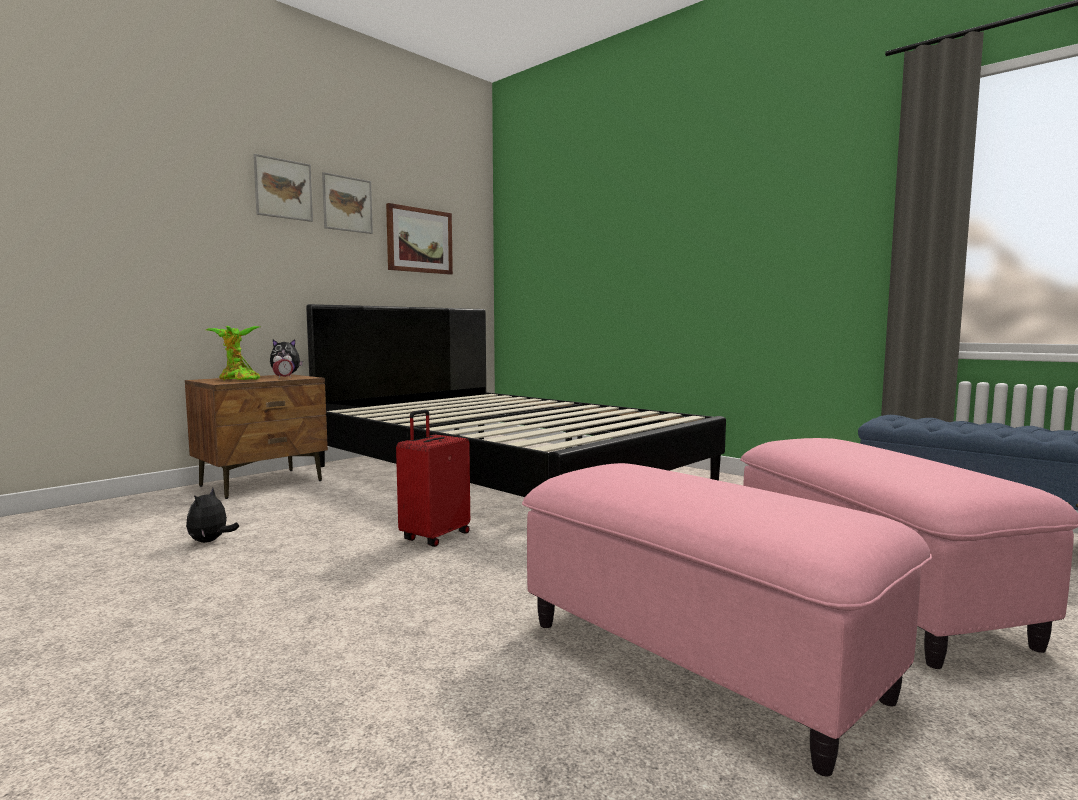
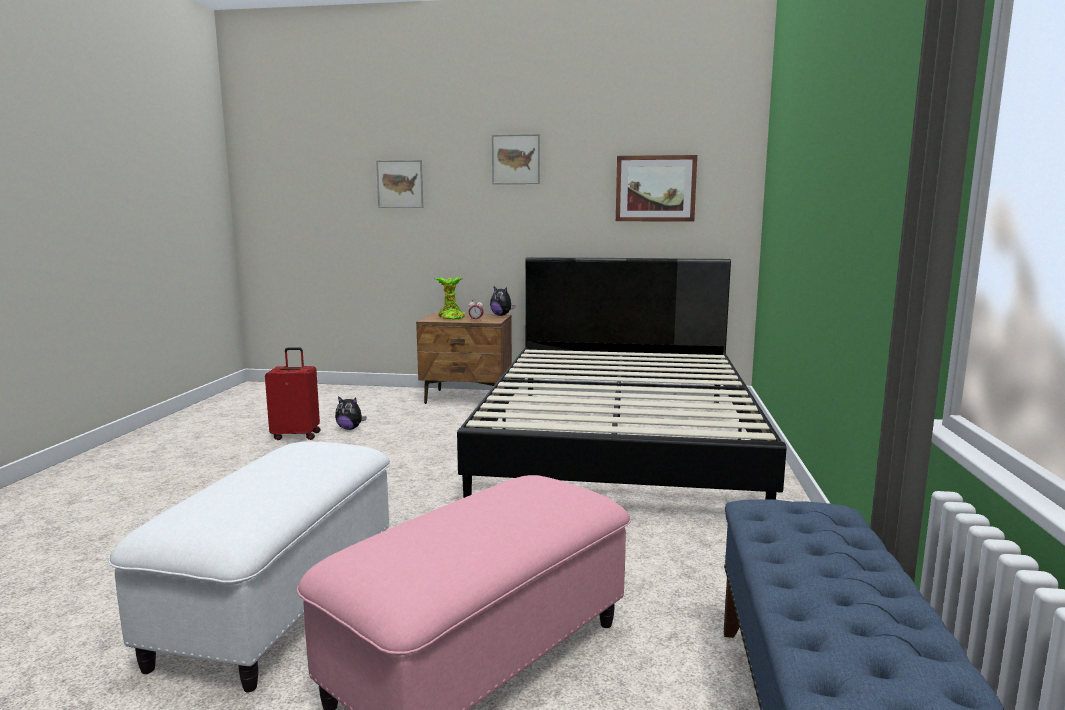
camera: 55 degrees right, 5 degrees up
(210, 541) = (350, 428): plush toy -> plush toy turned 135 degrees counterclockwise
(347, 204) = (575, 163): picture -> picture (400, 184)
(434, 537) = (423, 470): red suitcase -> red suitcase (296, 435)
(699, 658) = (281, 604): pink ottoman -> white ottoman

